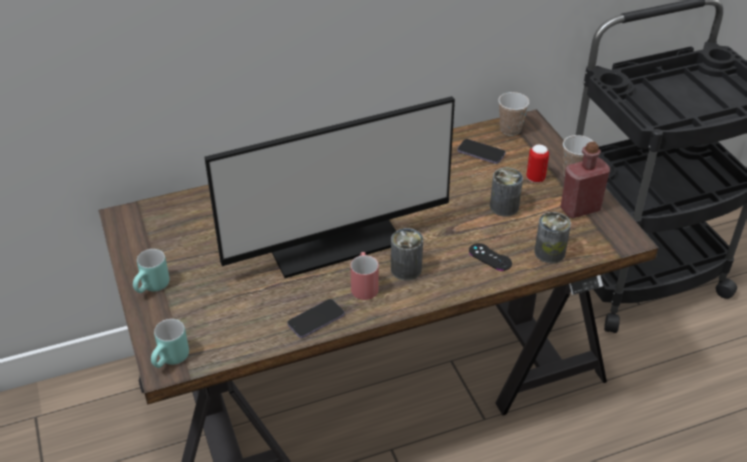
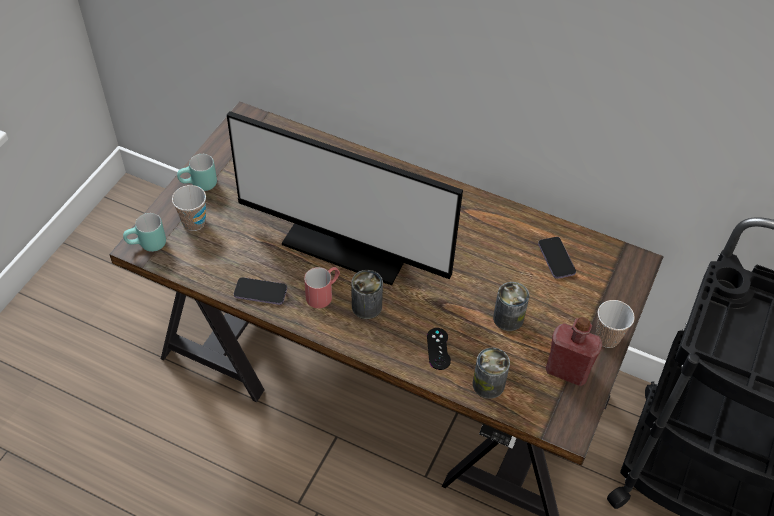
camera: 45 degrees right, 10 degrees up
(510, 129) = (611, 257): cup -> cup (194, 222)
(535, 178) = (569, 315): can -> none

